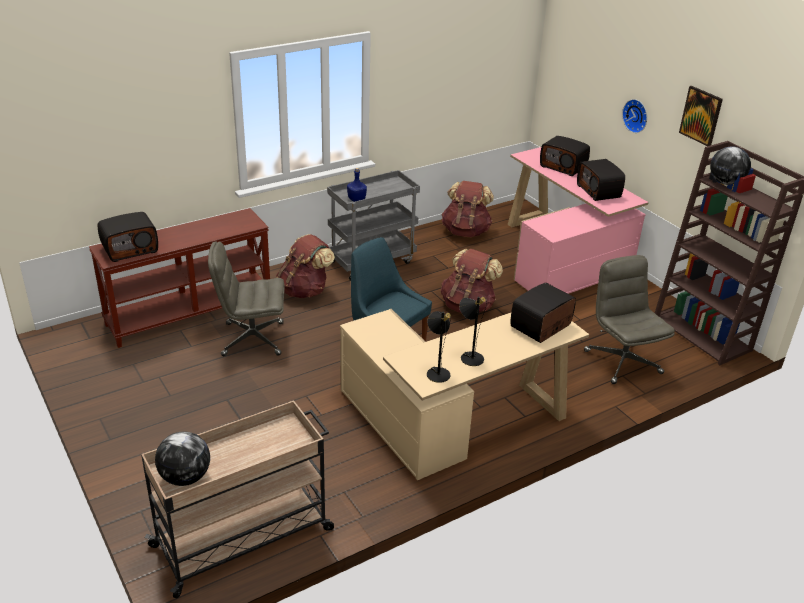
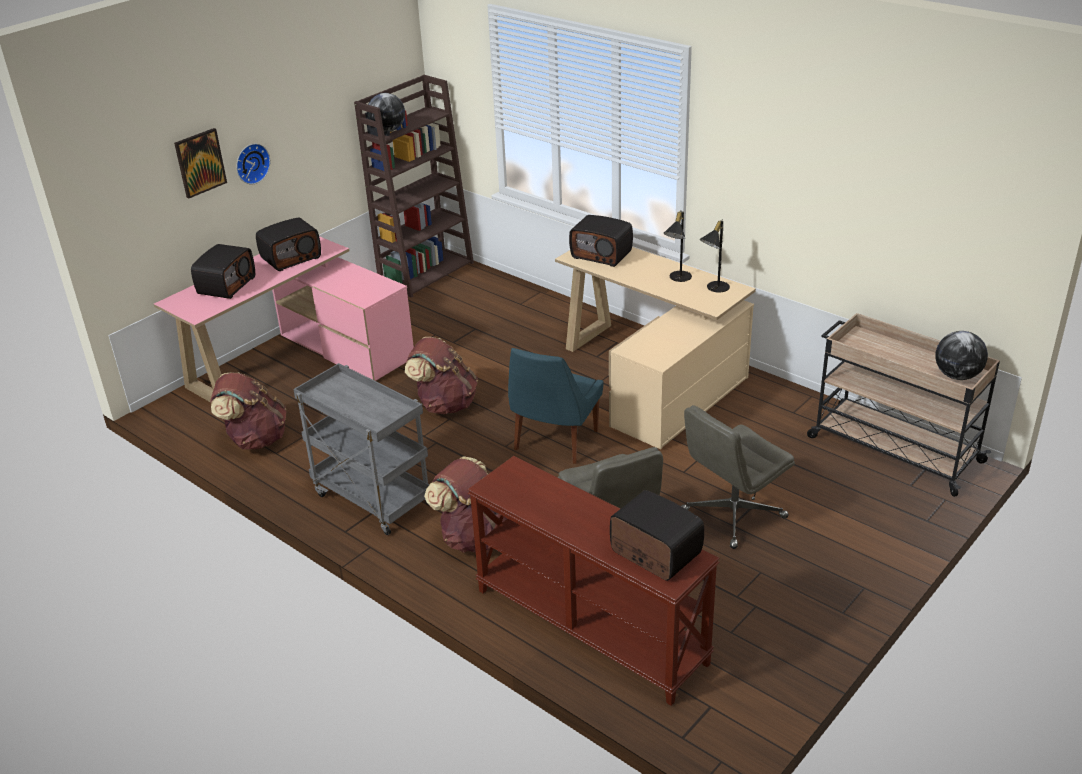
camera: 105 degrees left, 0 degrees up
(357, 199) = (389, 411): blue bottle -> none
(622, 361) = (497, 306): grey office chair -> grey office chair (732, 515)
(701, 116) = (317, 103): picture -> picture (200, 162)

